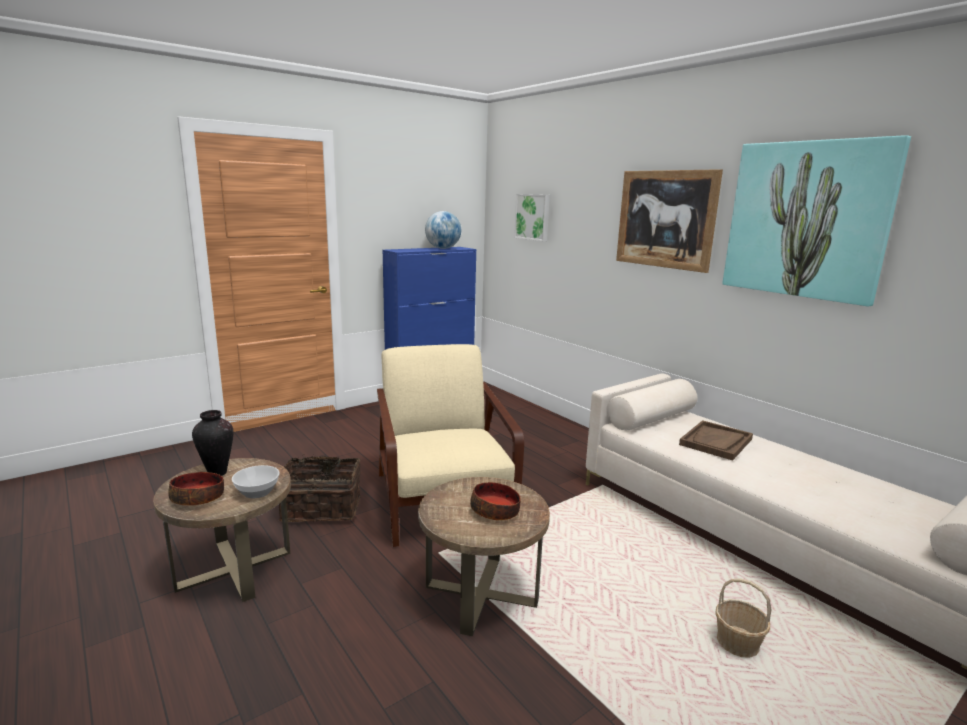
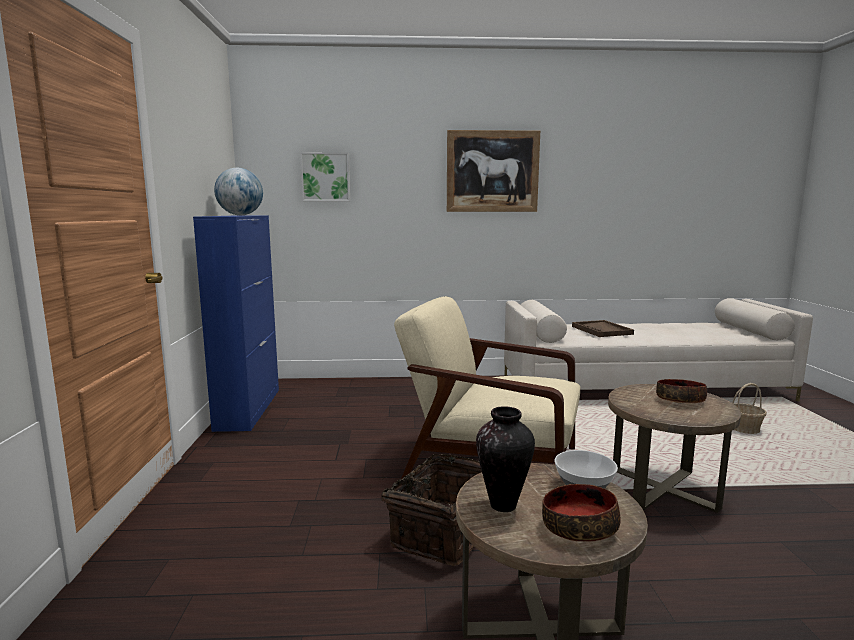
camera: 55 degrees left, 5 degrees down
(806, 220) = (604, 166): picture -> none

